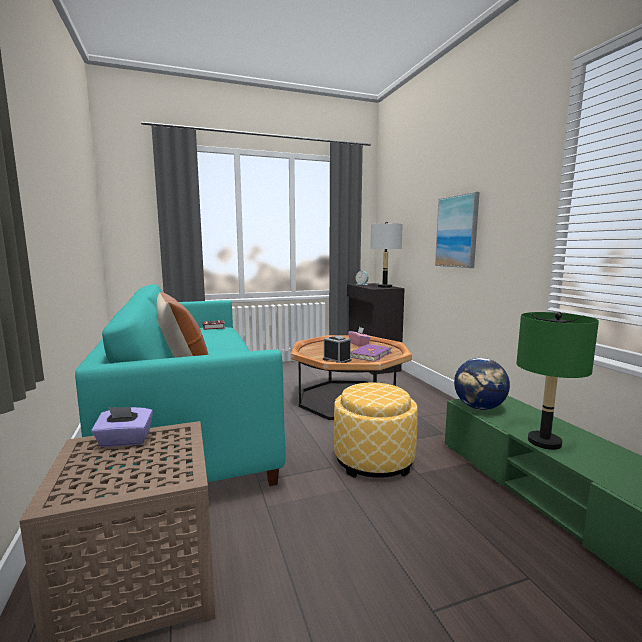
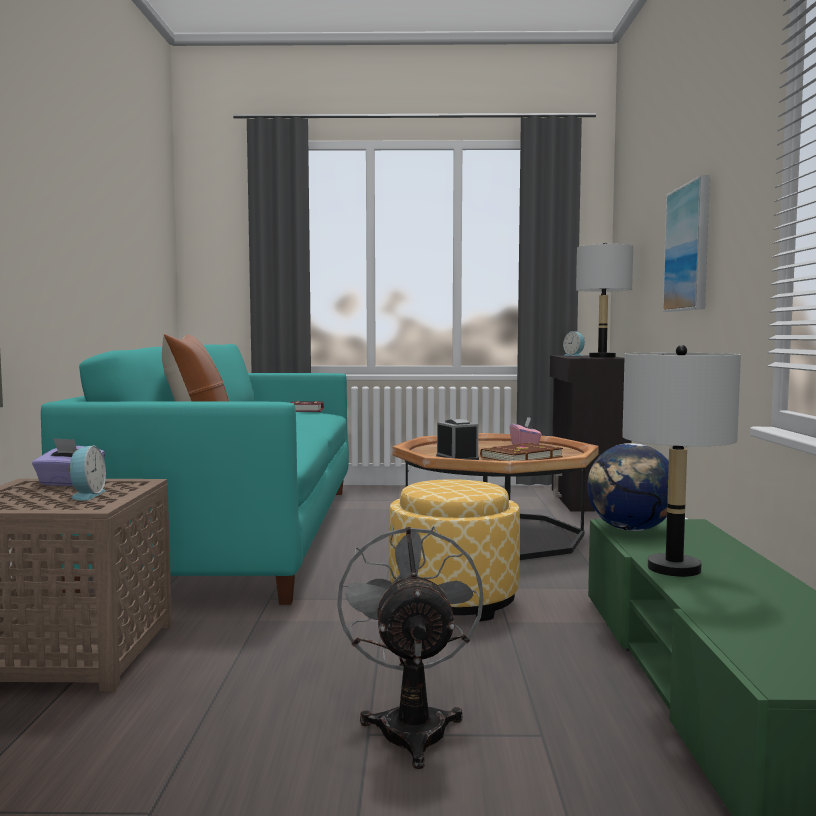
camera: 20 degrees right, 5 degrees down
(158, 457) = (86, 495): none -> alarm clock
(369, 355) = (520, 457): purple book -> brown book
(451, 592) = (412, 725): none -> grey fan
(544, 442) = (674, 569): green table lamp -> grey table lamp

